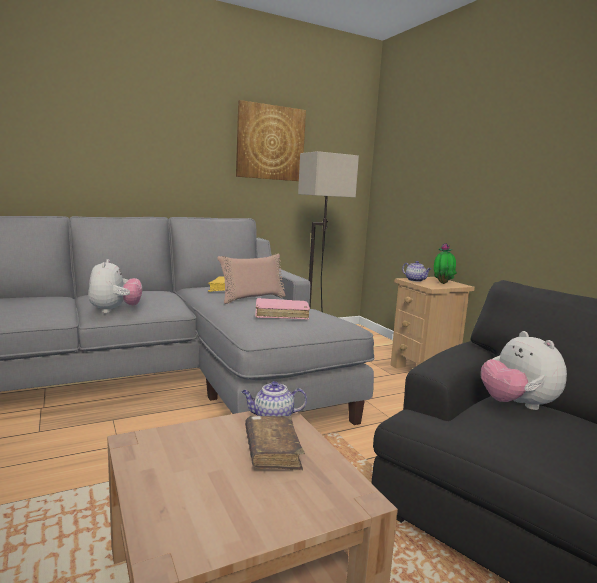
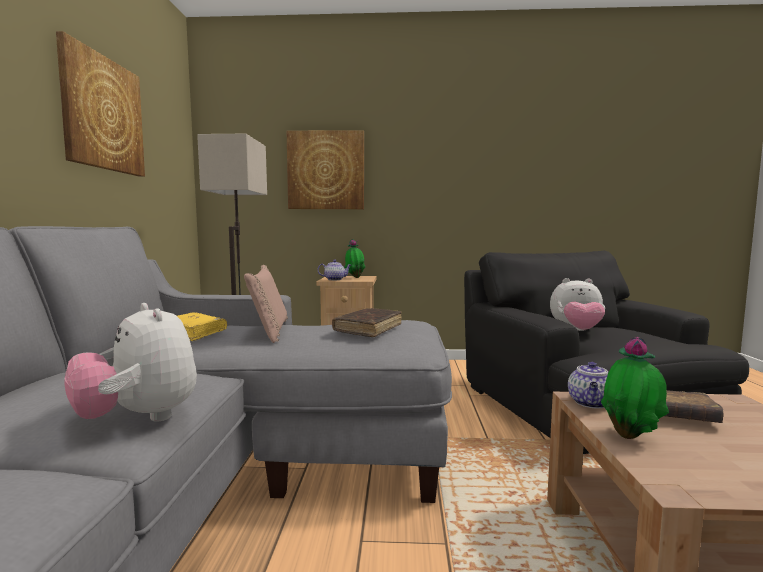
camera: 60 degrees left, 5 degrees down
(115, 310) = (139, 418): plush toy -> plush toy turned 150 degrees counterclockwise
(210, 431) = (631, 436): none -> potted plant
(281, 315) = (368, 329): pink book -> brown book
(452, 169) = (326, 170): none -> picture

